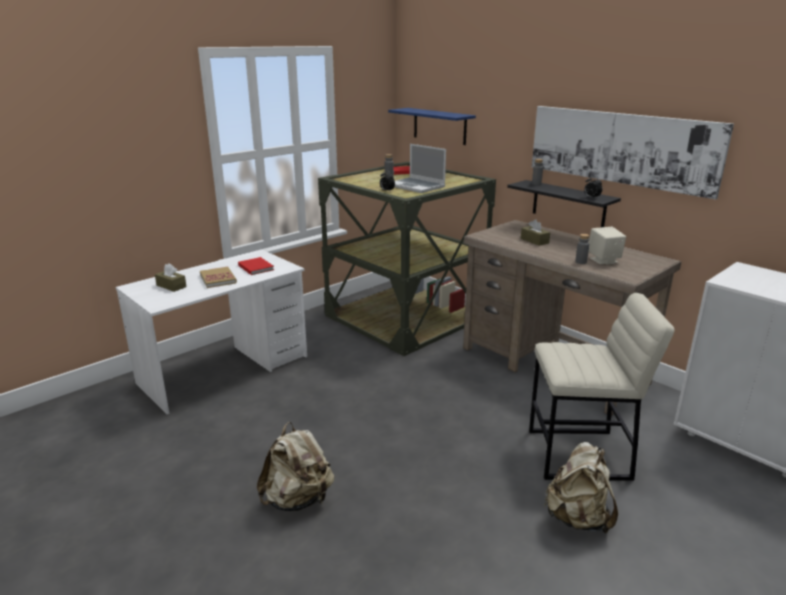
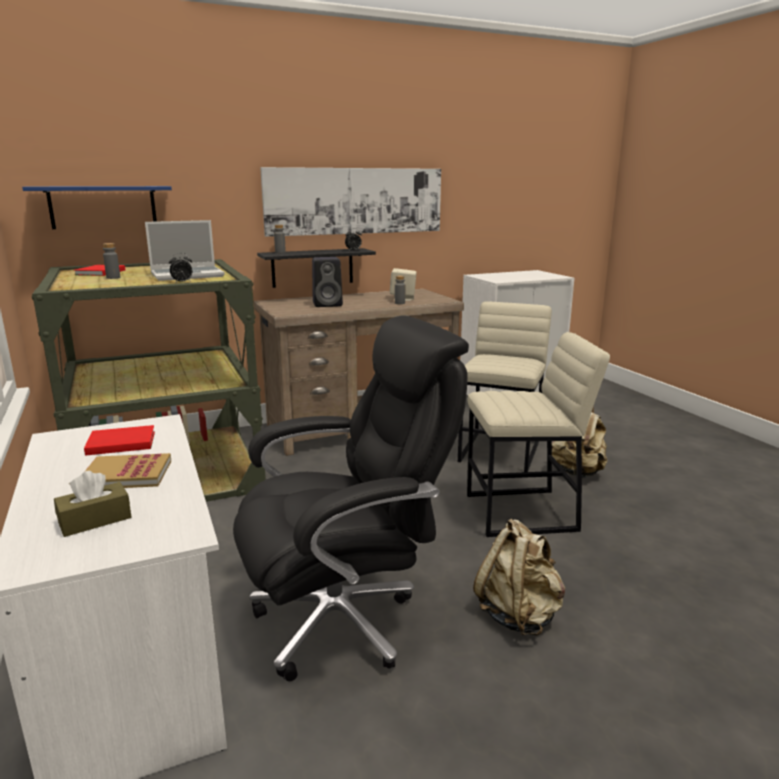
camera: 70 degrees left, 5 degrees down
(270, 425) = (345, 620): none -> black office chair
(457, 486) = (523, 512): none -> beige chair
(534, 241) = (328, 304): brown tissue box -> black speaker

